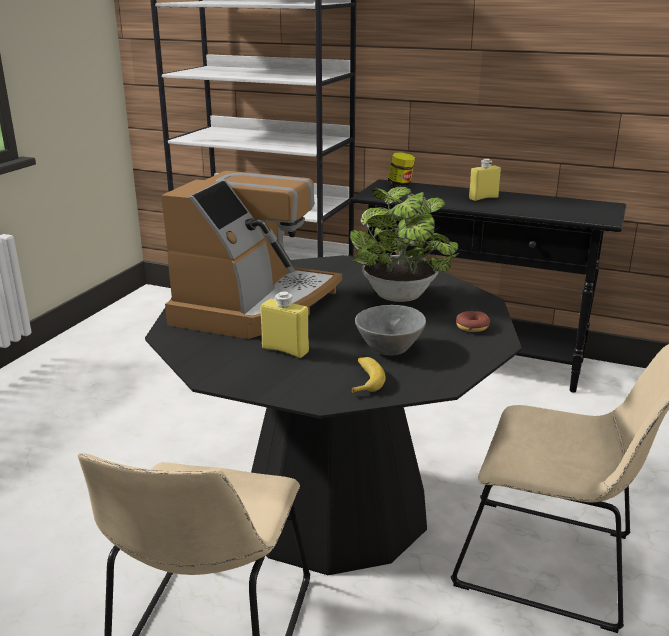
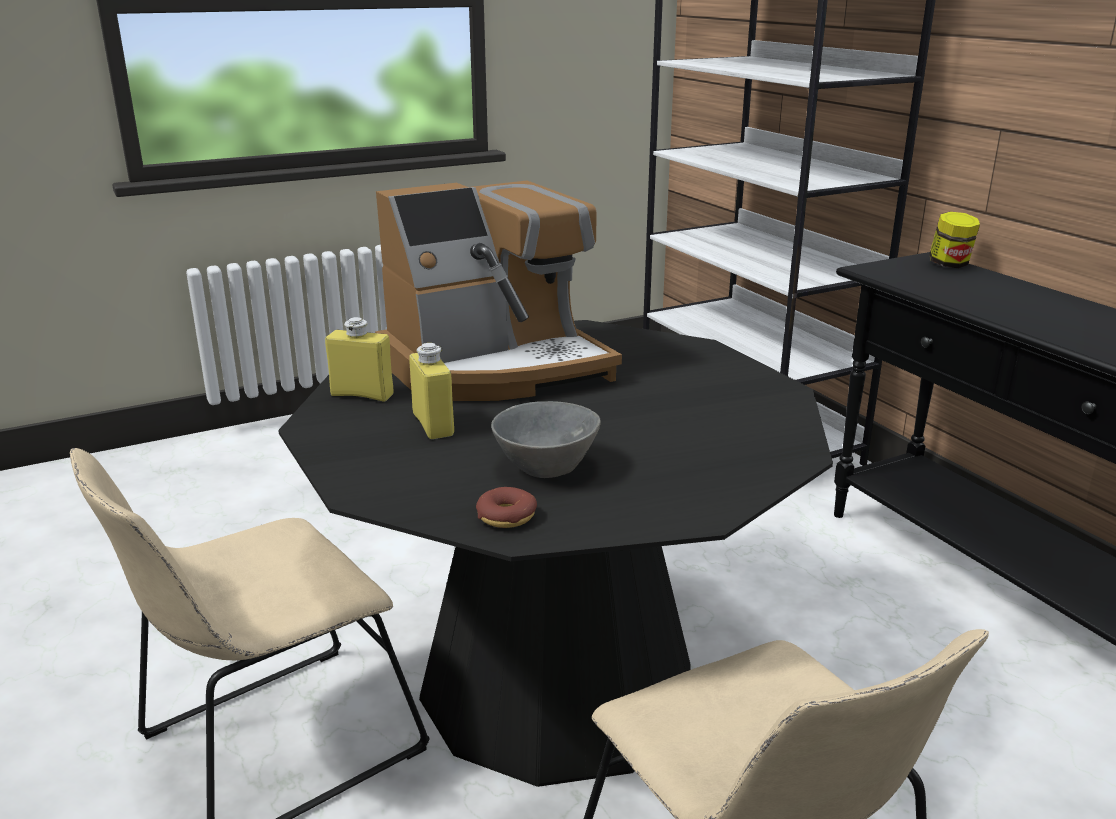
camera: 40 degrees right, 0 degrees up
(365, 380) = (447, 491): banana -> none
(400, 298) = (683, 413): potted plant -> none
(472, 327) = (707, 481): donut -> donut (506, 516)
(483, 198) = (1054, 310): yellow bottle -> yellow bottle (362, 395)

